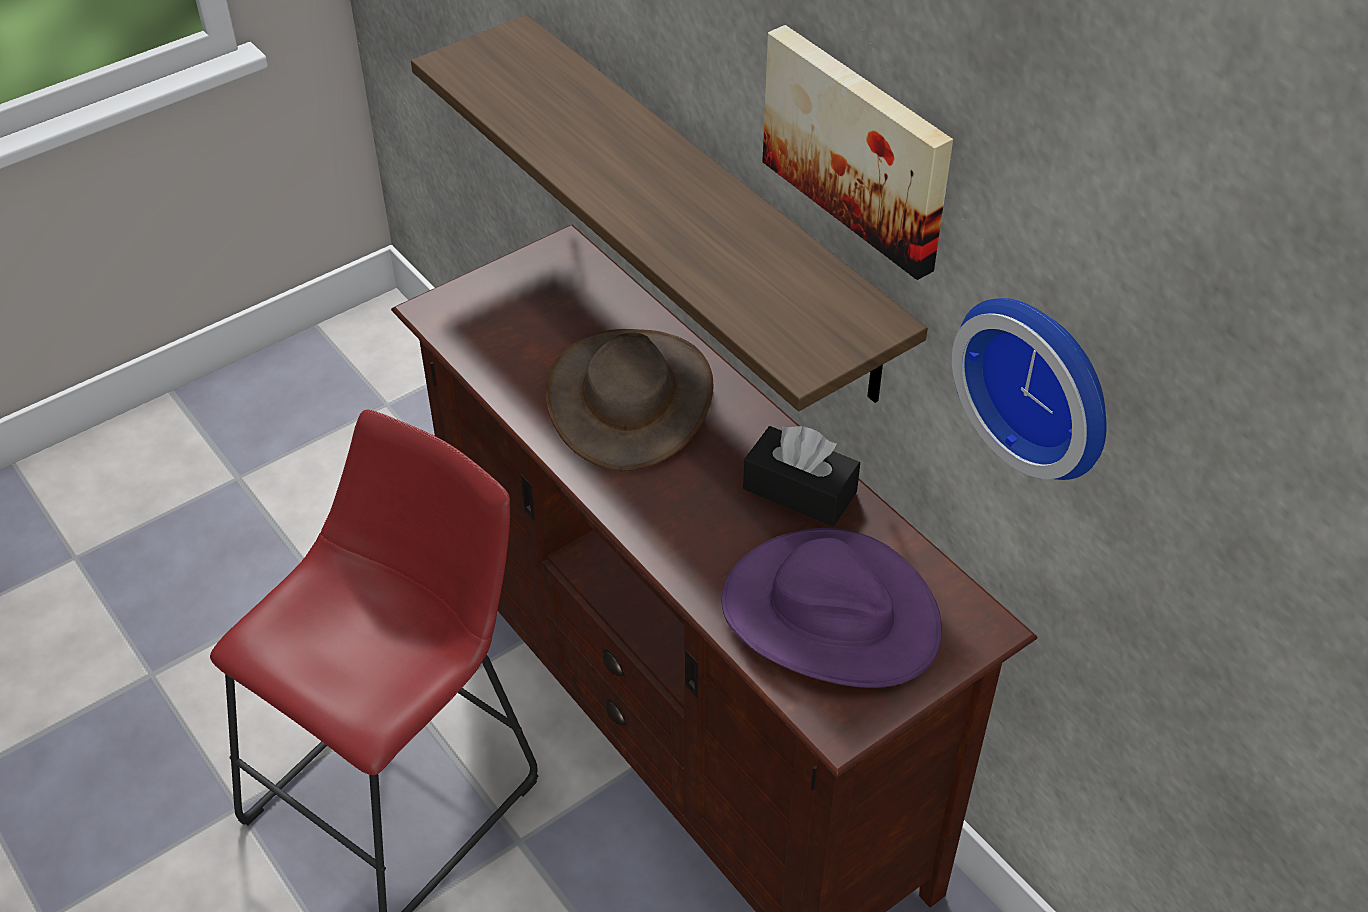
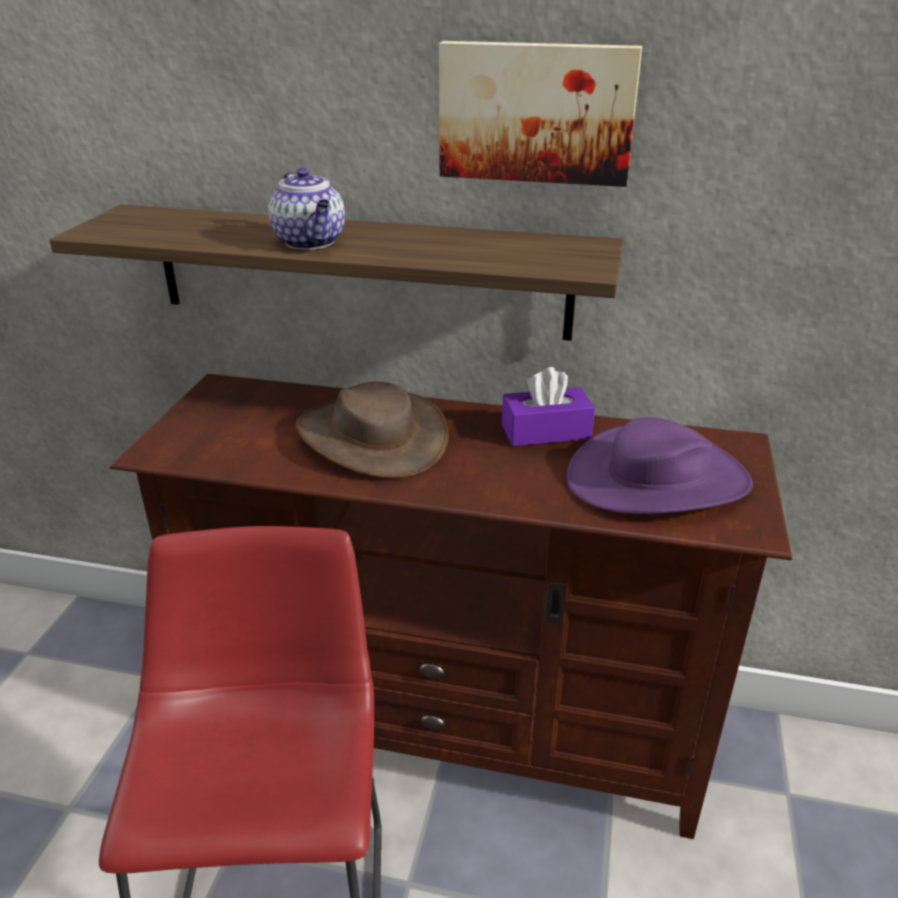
camera: 40 degrees left, 15 degrees down
(613, 178) = (311, 242): none -> teapot
(799, 490) = (546, 431): black tissue box -> purple tissue box
(1042, 382) = (747, 216): wall clock -> none

